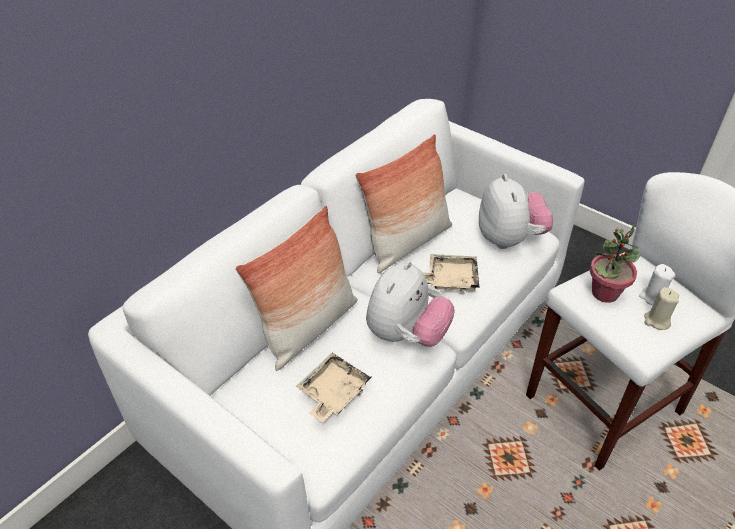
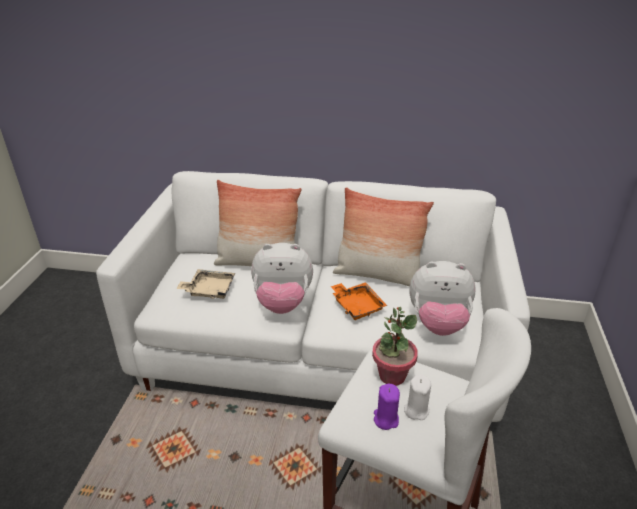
camera: 60 degrees right, 10 degrees down
(450, 279) = (357, 306): beige tray -> orange tray
(509, 239) = (438, 323): plush toy -> plush toy turned 45 degrees clockwise
(656, 321) = (385, 419): beige candle -> purple candle

